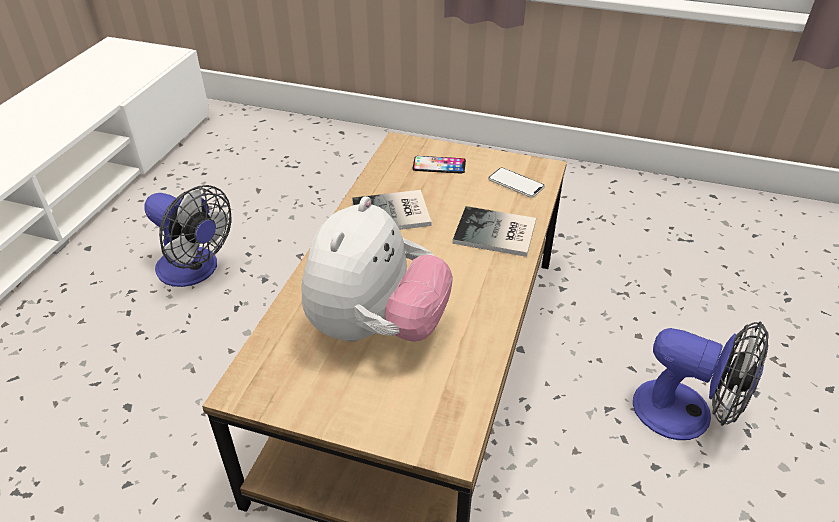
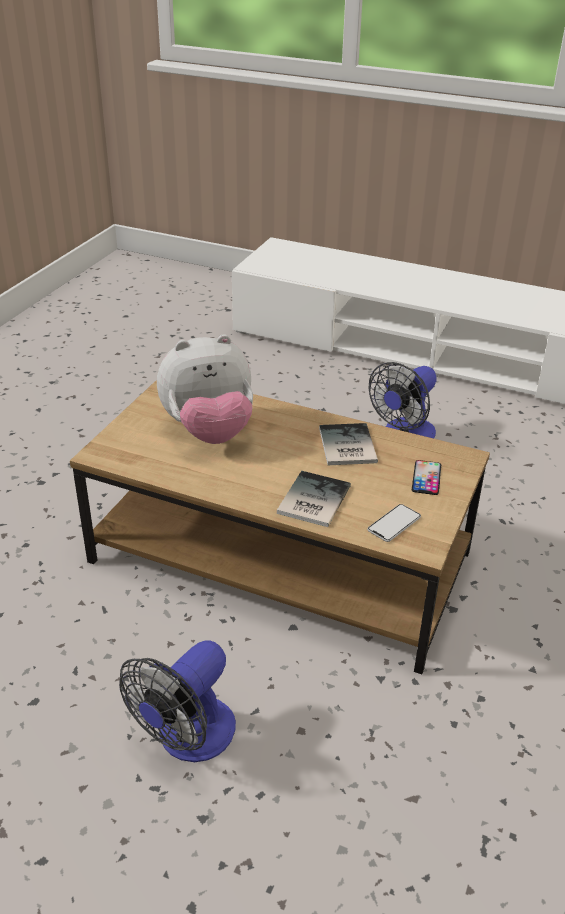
camera: 95 degrees right, 5 degrees down
(376, 328) = (209, 432): plush toy -> plush toy turned 45 degrees counterclockwise

